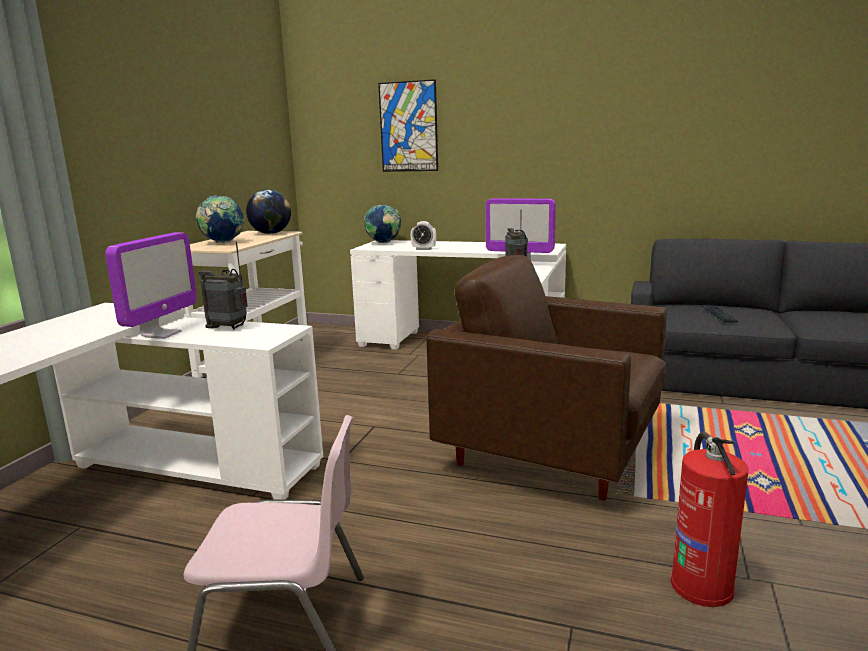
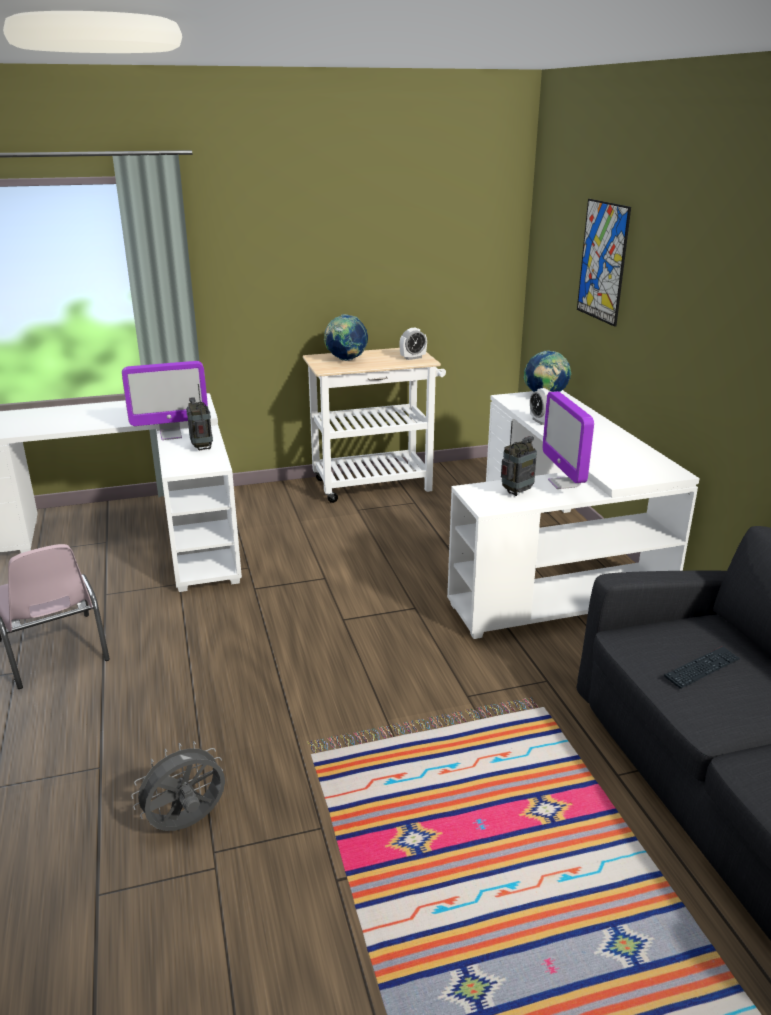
camera: 55 degrees right, 10 degrees up
(270, 233) = (413, 358): globe -> alarm clock
(552, 453) = (357, 684): brown armchair -> none
(701, 585) = (187, 824): fire extinguisher -> grey fan

